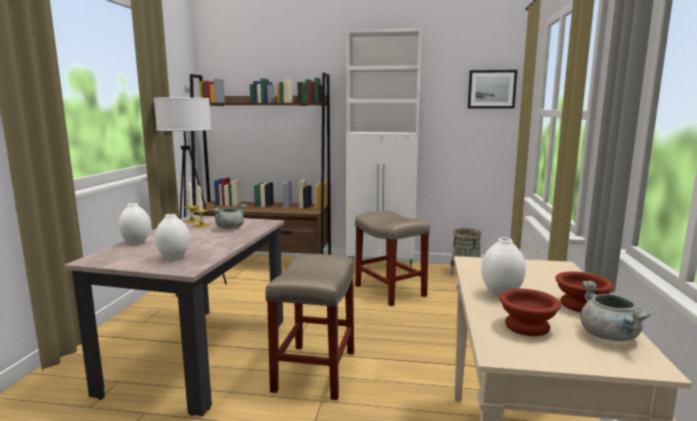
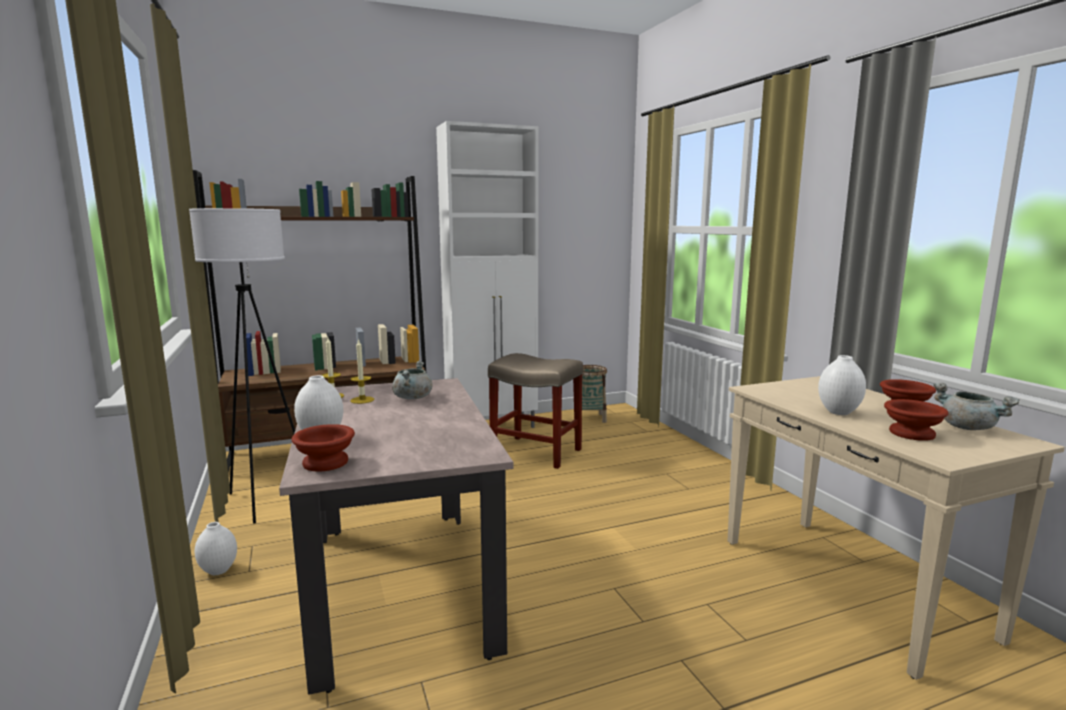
camera: 30 degrees left, 0 degrees up
(107, 257) = (327, 463): none -> brown bowl
(173, 257) = (428, 445): white vase -> white vase (218, 571)
(315, 371) = (568, 560): beige stool -> none
(491, 89) = (598, 202): picture -> none

